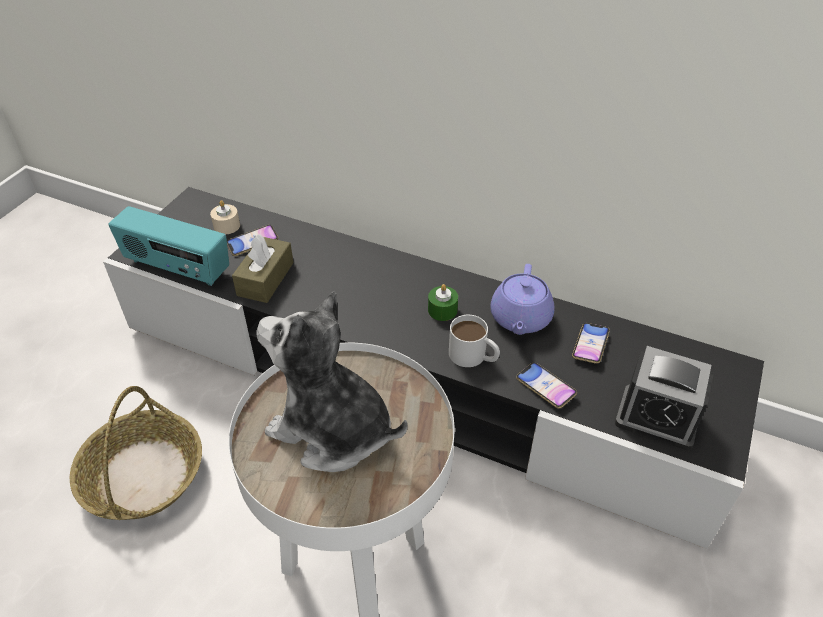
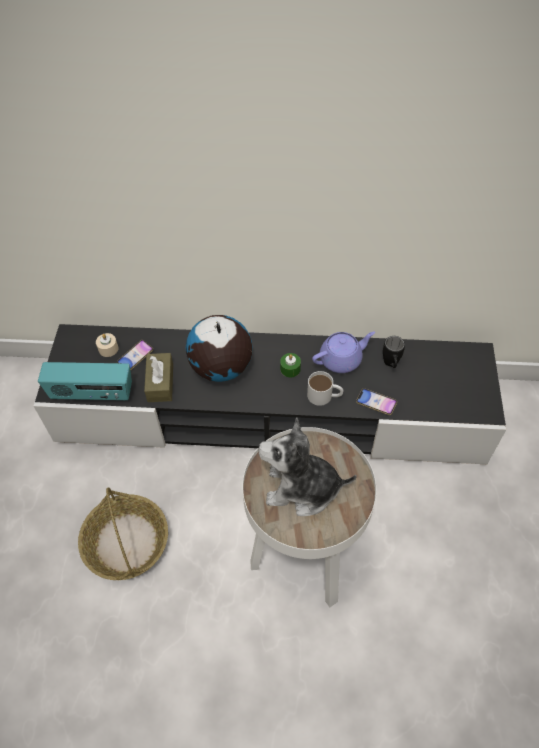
camera: 20 degrees left, 10 degrees up
(351, 284) = (221, 368): none -> globe
(520, 319) = (341, 359): purple teapot -> purple teapot turned 105 degrees counterclockwise
(590, 345) = (391, 365): phone -> black mug
(657, 418) = (446, 401): alarm clock -> none

